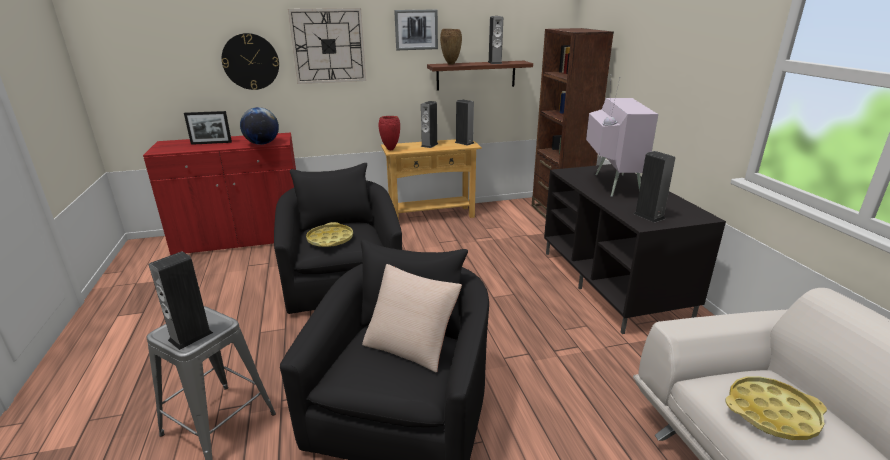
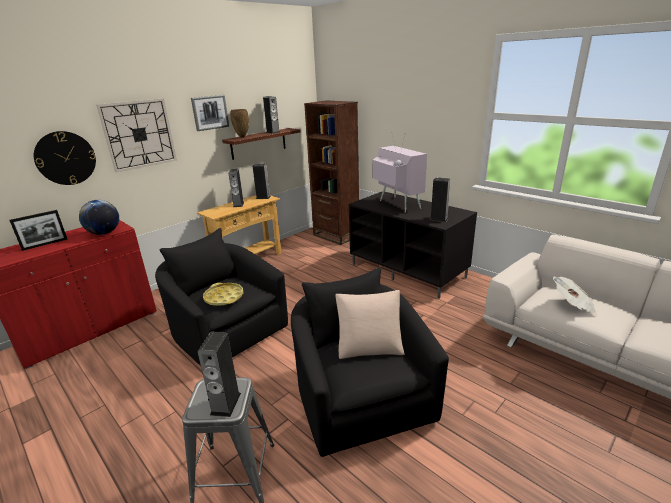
camera: 30 degrees left, 0 degrees up
(390, 149) = (211, 214): red vase -> none
(772, 413) = (573, 305): yellow tray -> newspaper

